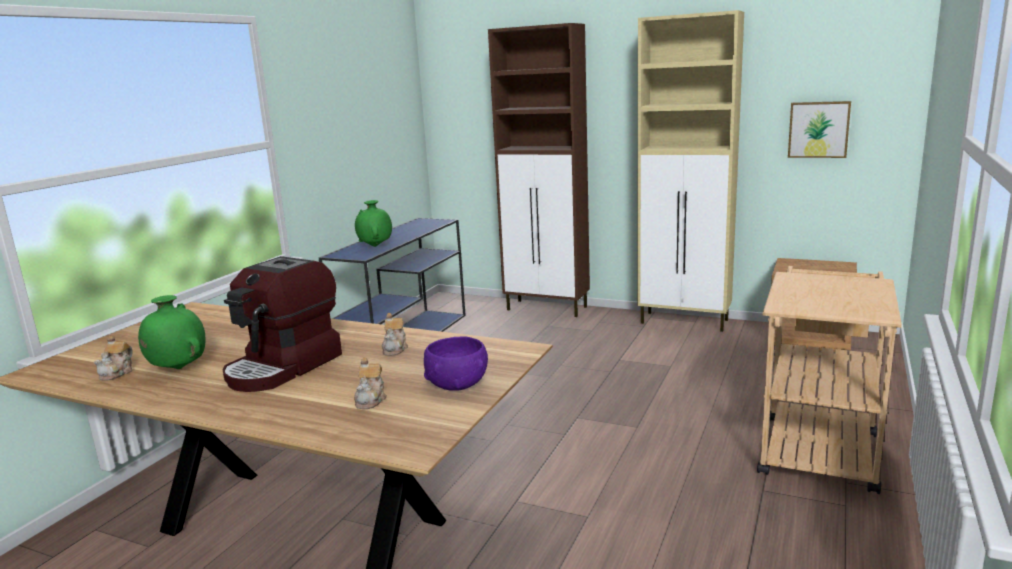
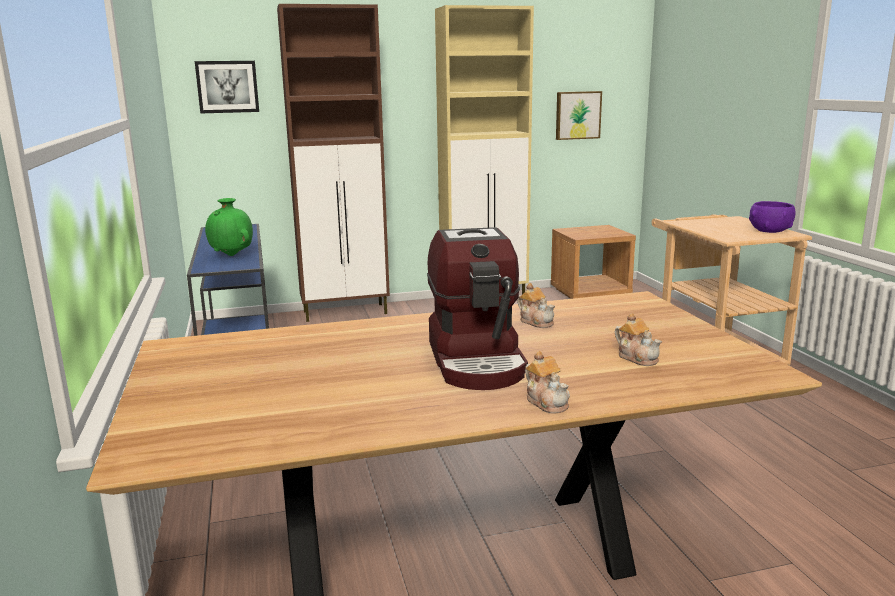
camera: 40 degrees left, 0 degrees up
(118, 373) = (285, 420): teapot -> teapot (547, 402)
(178, 369) = (357, 394): green vase -> none
(457, 384) = (667, 330): purple bowl -> purple bowl (770, 231)
(466, 99) = (227, 87): none -> picture

